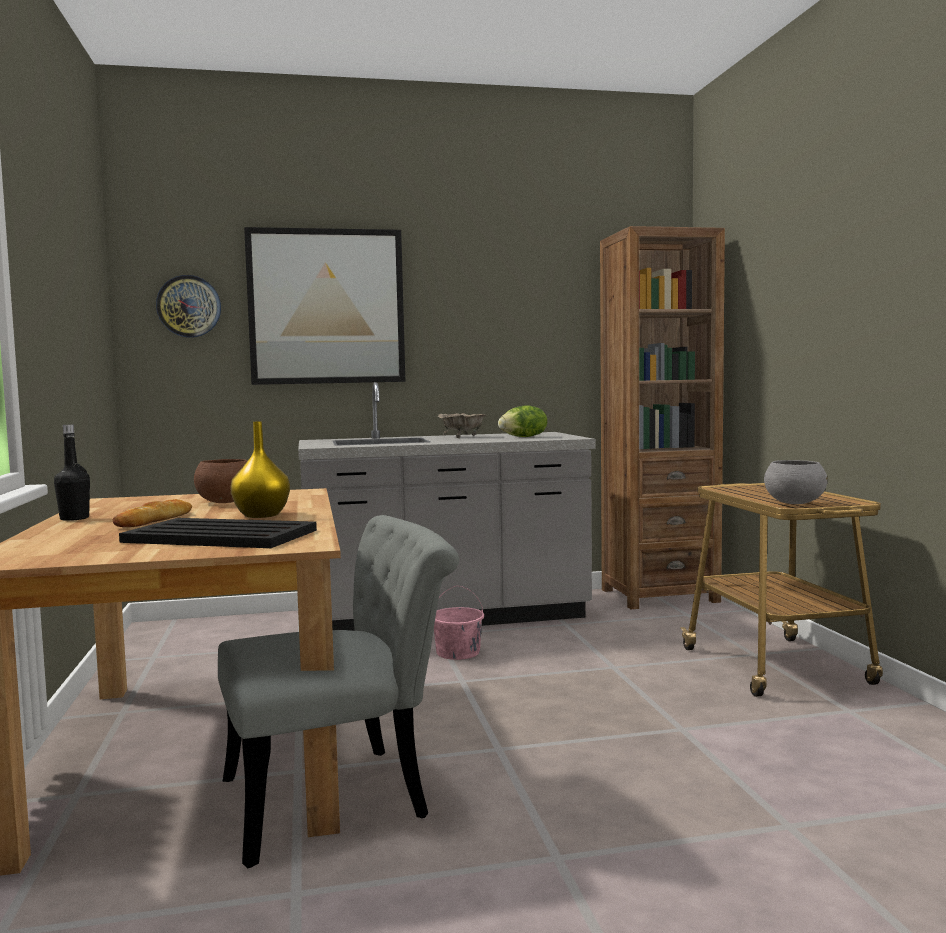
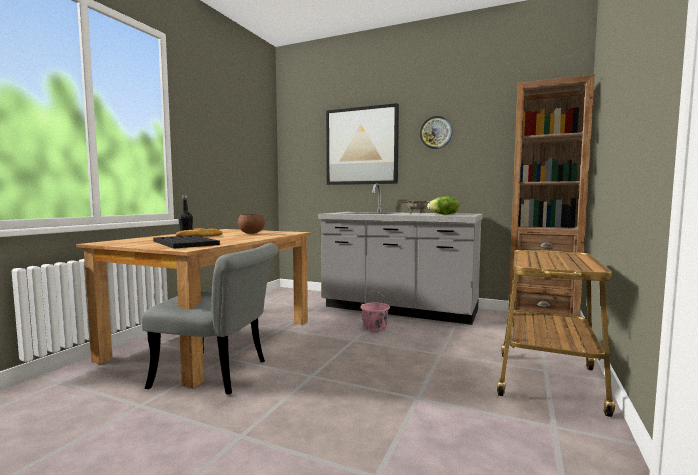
camera: 35 degrees right, 0 degrees up
(189, 306) = (305, 149): wall clock -> wall clock (436, 132)
(260, 515) = (234, 238): yellow vase -> none
(794, 503) = (537, 264): grey bowl -> none

